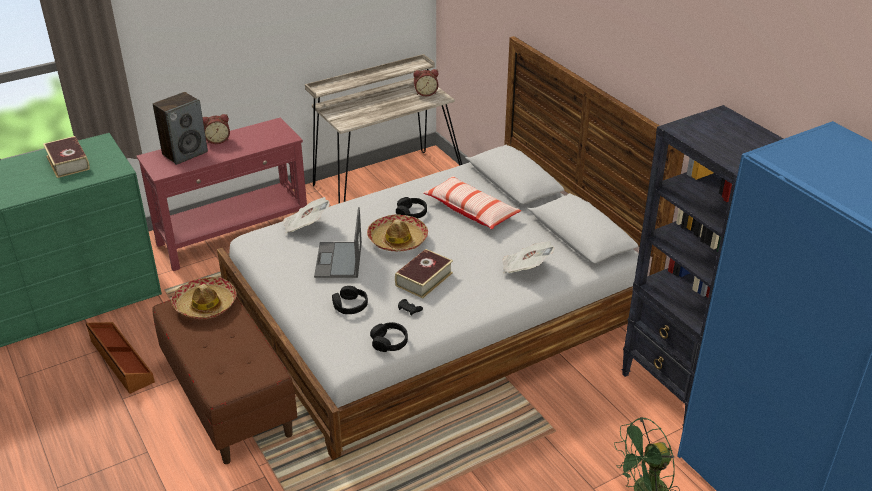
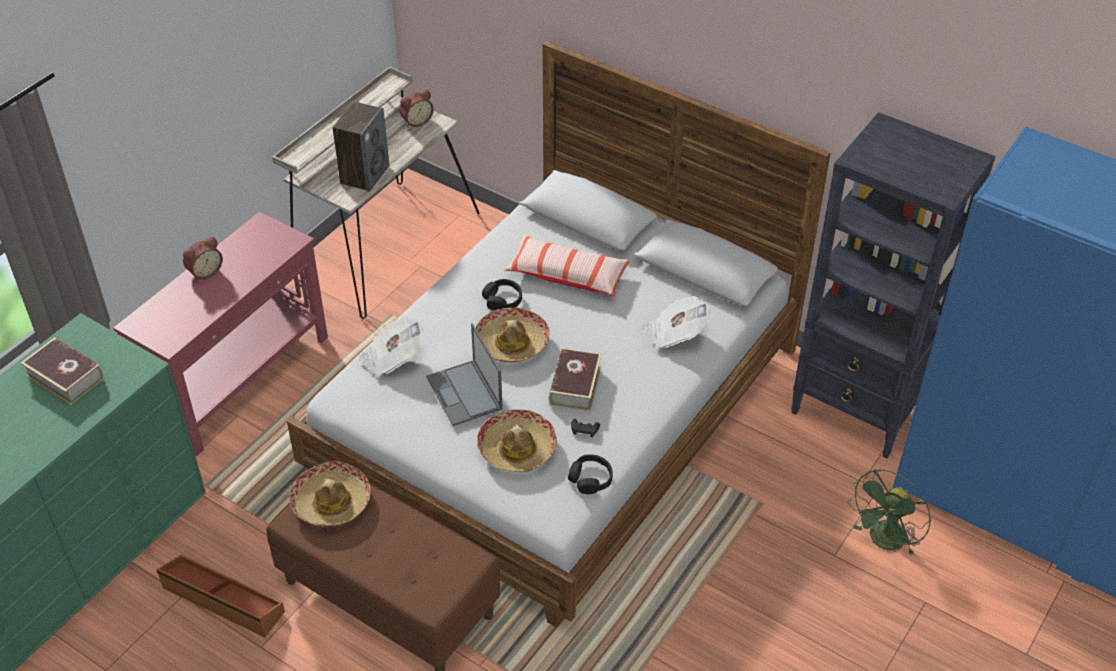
camera: 25 degrees left, 10 degrees up
(185, 153) = (177, 304): speaker -> speaker (364, 174)
(350, 305) = (517, 448): black headphones -> hat

